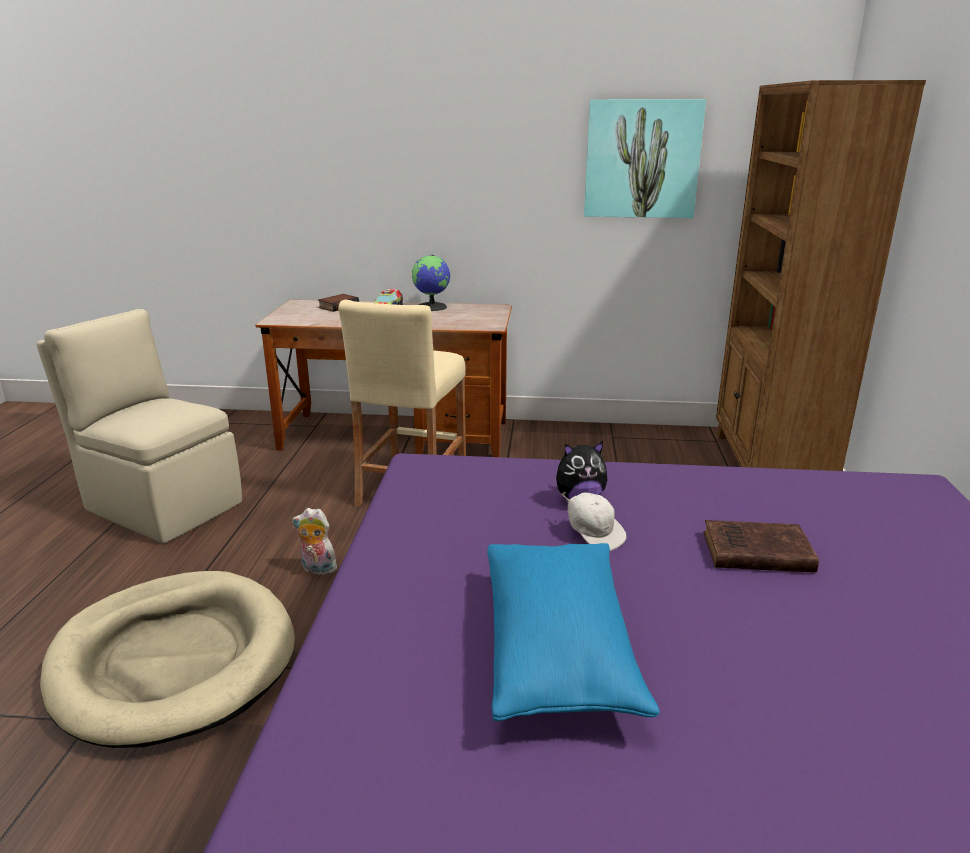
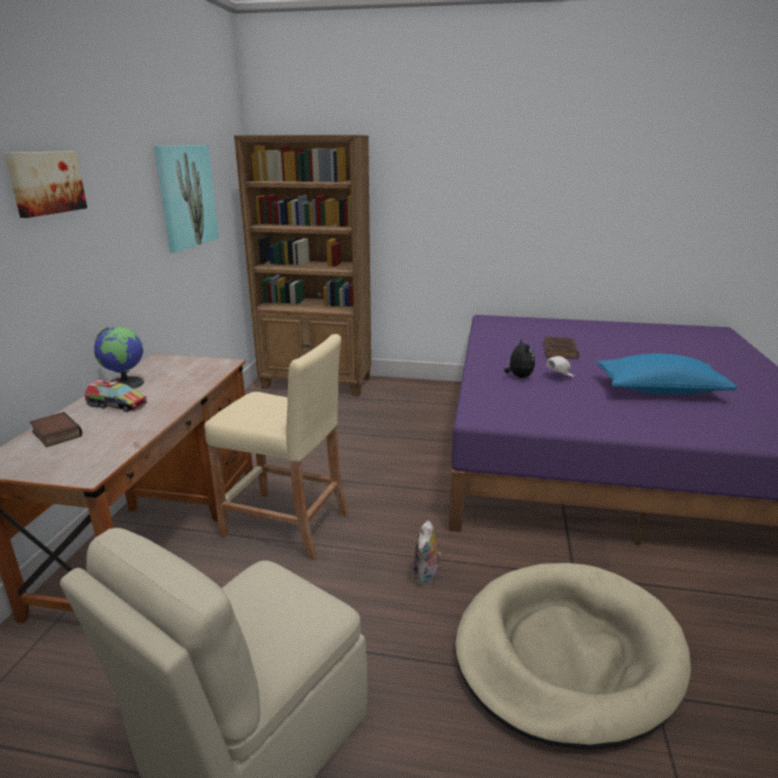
camera: 85 degrees left, 0 degrees up
(422, 127) = (45, 182): none -> picture

